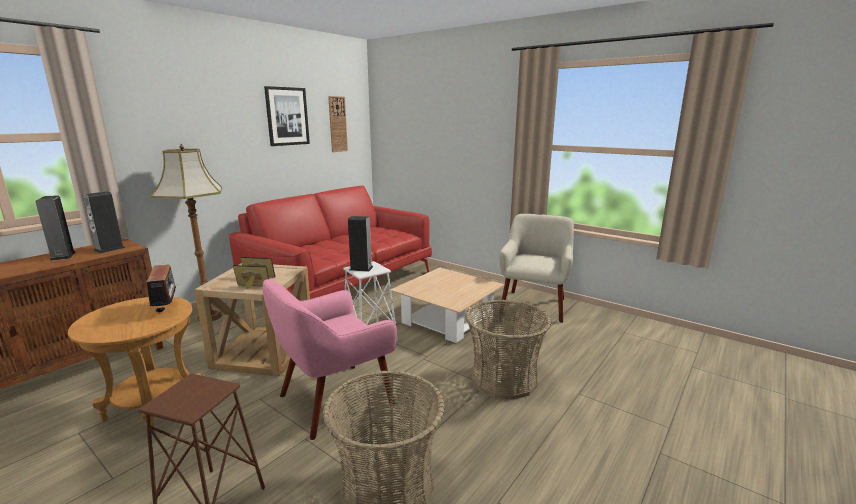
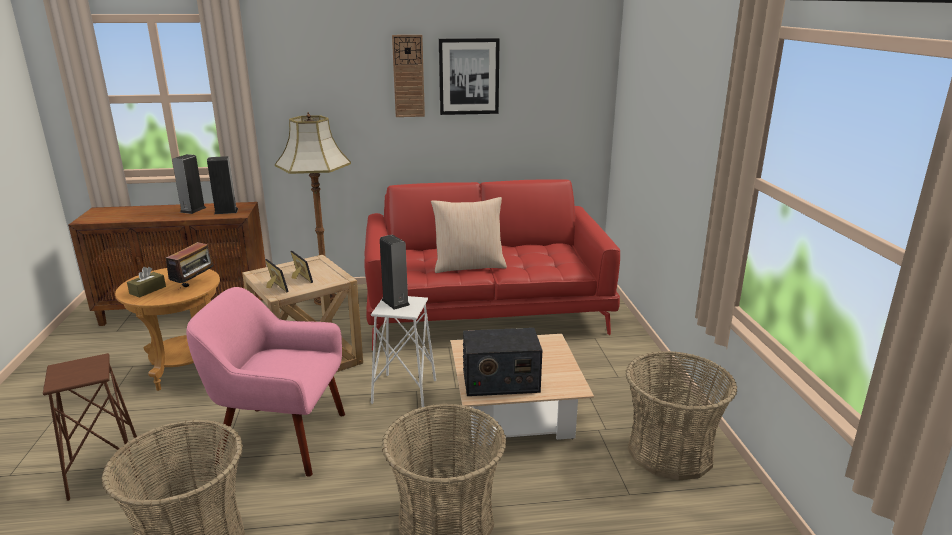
camera: 45 degrees right, 5 degrees up
(119, 326) = (148, 290): none -> brown tissue box
(337, 124) = (552, 87): wall clock -> wall clock (408, 76)
(345, 248) = (469, 266): none -> beige pillow
(455, 295) = (500, 381): none -> radio
(534, 305) = (670, 452): beige armchair -> basket

